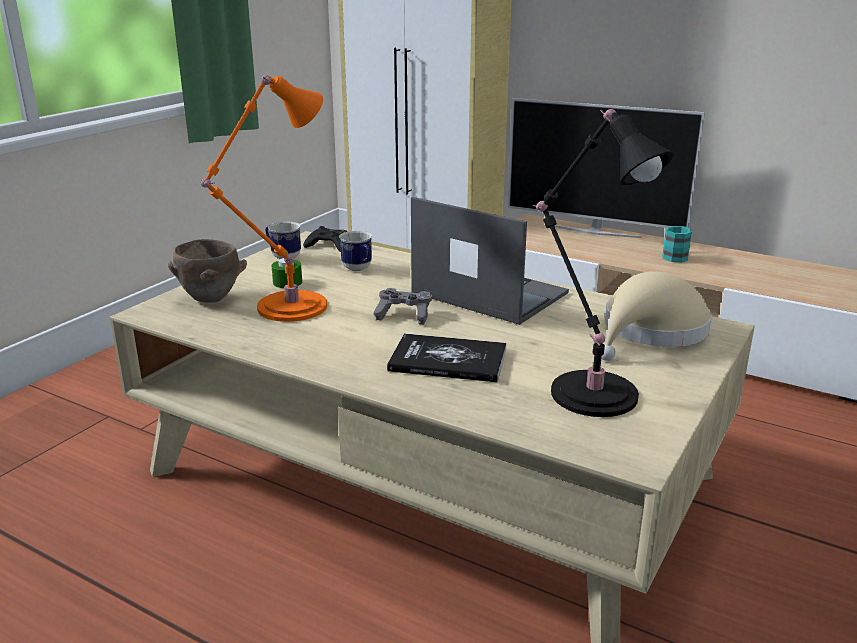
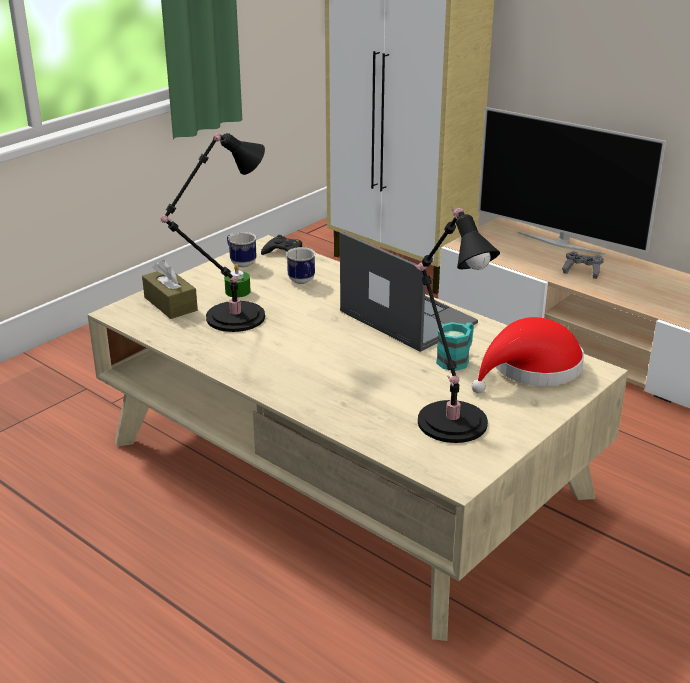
camera: 10 degrees right, 5 degrees up
(211, 299) = (170, 304): brown bowl -> brown tissue box
(286, 308) = (230, 318): orange table lamp -> black table lamp
(404, 315) = (326, 334): grey game controller -> grey game controller (582, 271)
(448, 360) = (347, 380): book -> none
(651, 332) = (531, 369): beige hat -> red hat
(676, 256) = (629, 279): turquoise mug -> turquoise mug (456, 359)

